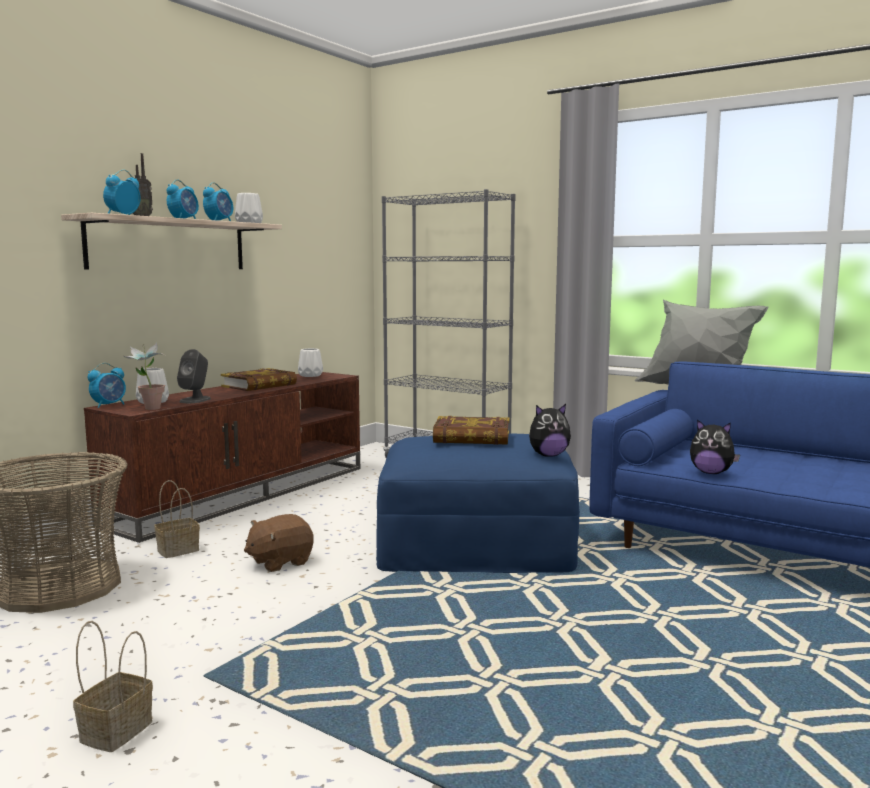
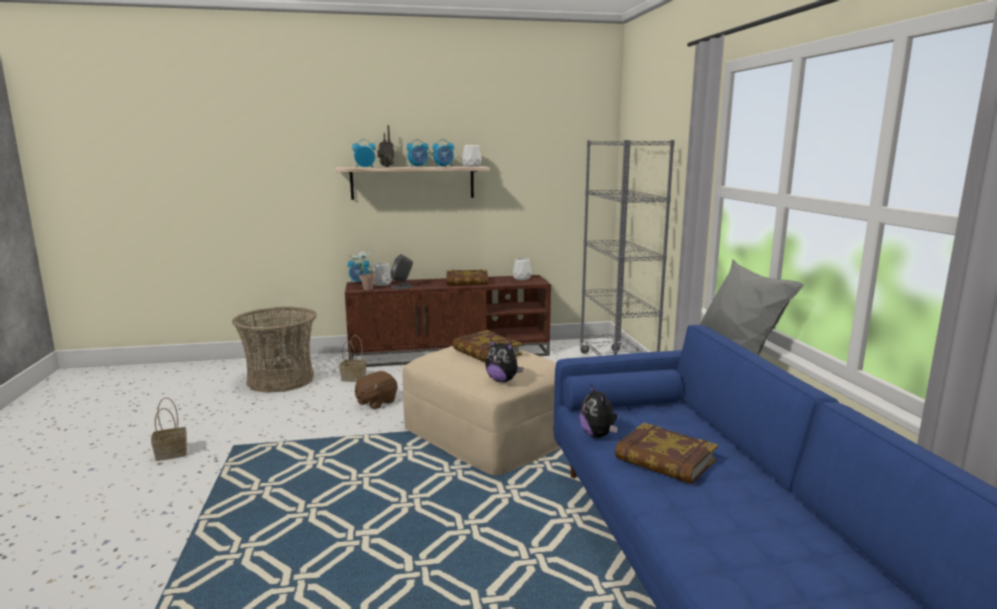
camera: 45 degrees right, 5 degrees up
(280, 562) = (375, 402): brown plush toy -> brown plush toy turned 60 degrees counterclockwise
(476, 544) = (489, 432): blue ottoman -> beige ottoman
(792, 471) = (664, 460): none -> book

